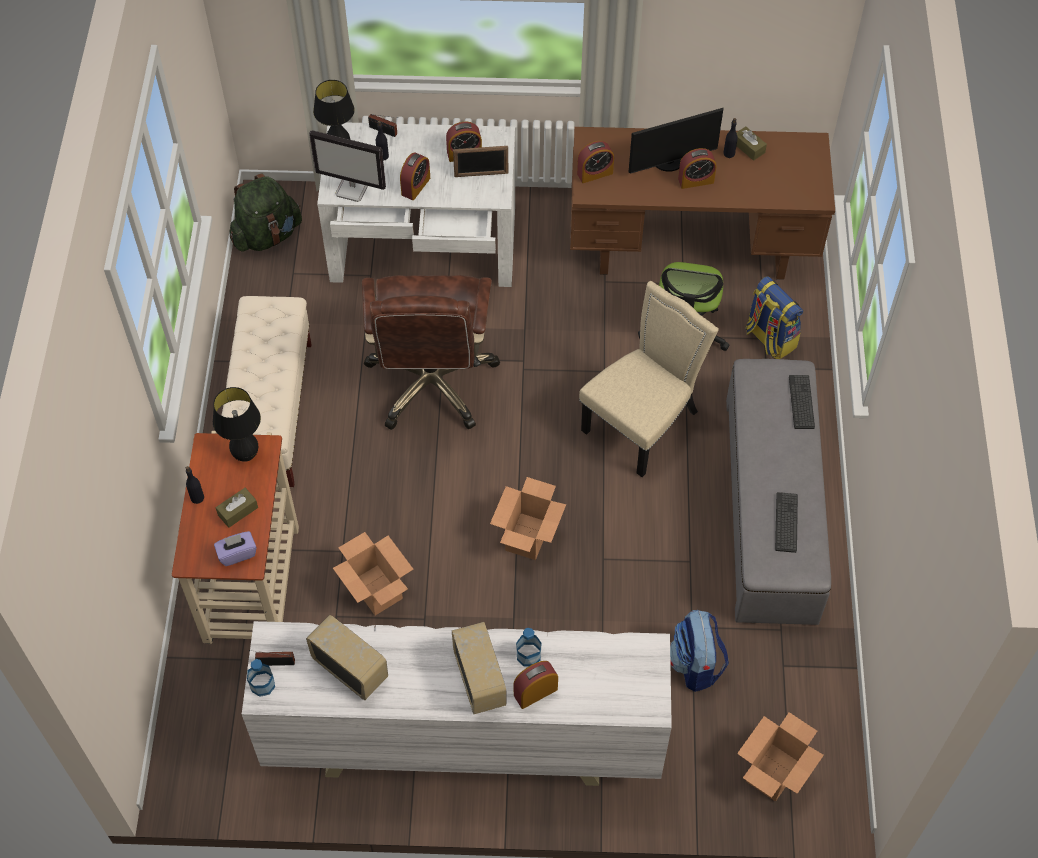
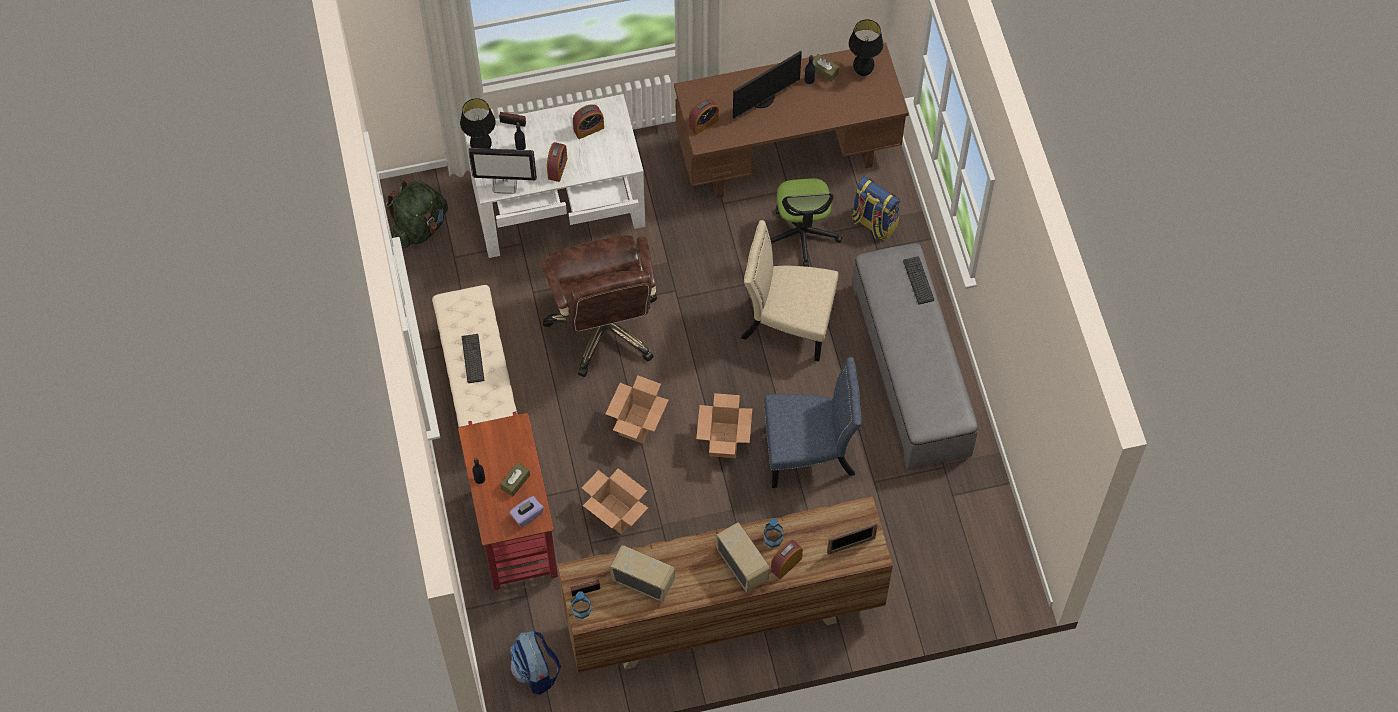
camera: 15 degrees left, 5 degrees up
(246, 455) = (505, 435): black table lamp -> black table lamp (862, 71)
(253, 583) = (514, 532): beige cart -> red cart
(462, 745) = (722, 618): white cabinet -> brown cabinet
(481, 174) = (609, 145): picture frame -> picture frame (851, 545)
(622, 575) = (808, 453): none -> blue chair
(641, 425) = (788, 324): beige chair -> beige chair turned 105 degrees counterclockwise
(695, 665) = (885, 511): backpack -> backpack (536, 671)
(696, 180) = (788, 111): alarm clock -> none
(773, 773) = (966, 580): cardboard box -> cardboard box (638, 424)
(786, 522) = (931, 383): keyboard -> keyboard (473, 358)

